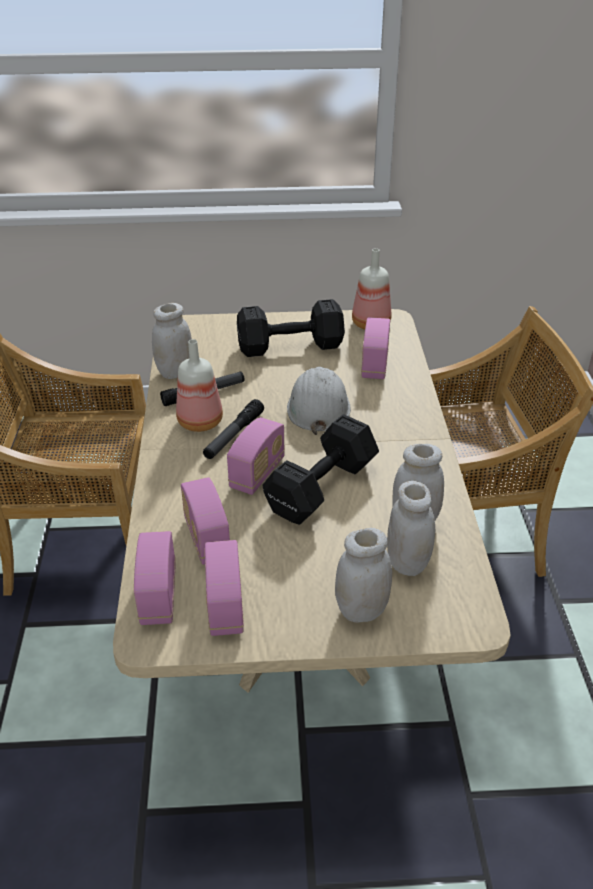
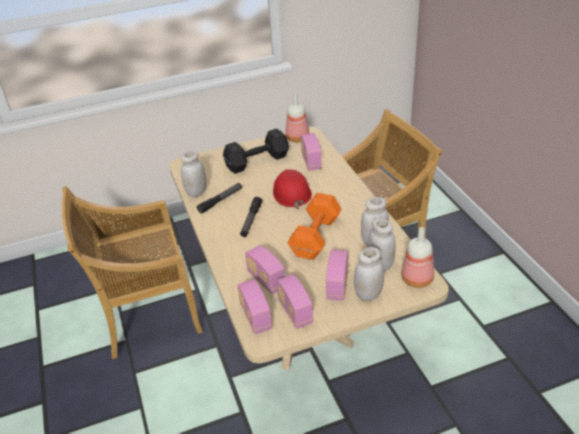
camera: 15 degrees left, 0 degrees up
(201, 422) = (228, 217): bottle -> bottle (418, 279)
(257, 473) = (276, 238): radio -> radio (337, 285)
(318, 407) = (291, 193): white hard hat -> red hard hat
(319, 488) = (314, 238): black dumbbell -> orange dumbbell

